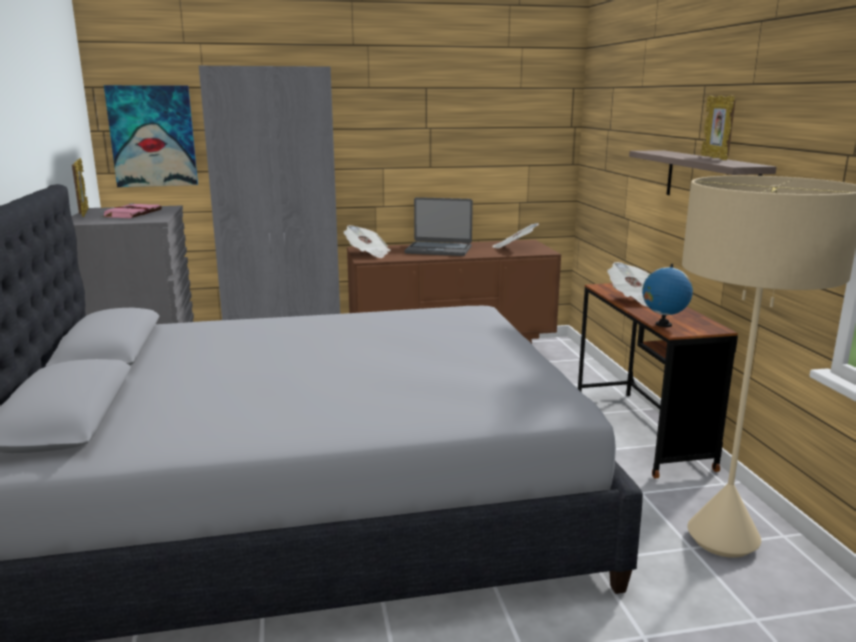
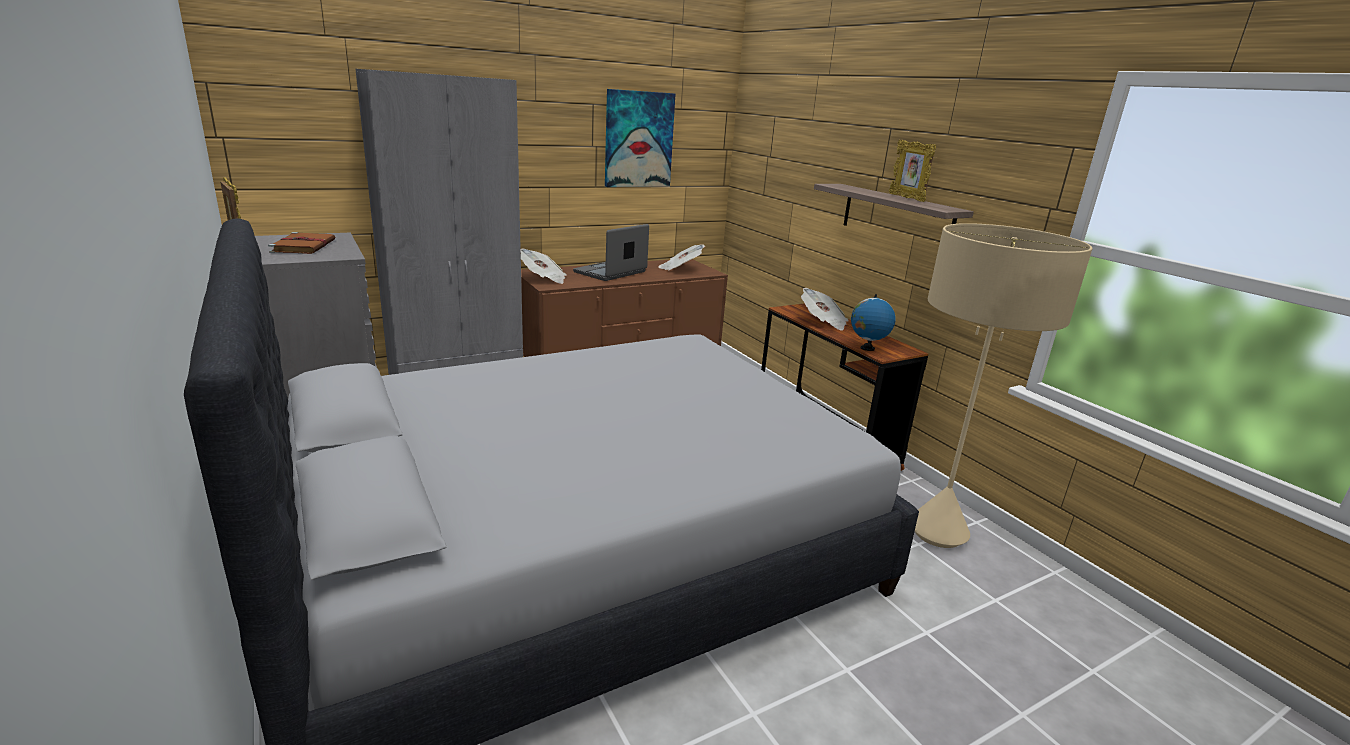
camera: 20 degrees left, 5 degrees up
(132, 213) = (304, 246): pink book -> brown book
(153, 136) = (289, 146): picture -> picture (638, 139)
(438, 250) = (611, 272): laptop -> laptop turned 135 degrees clockwise

